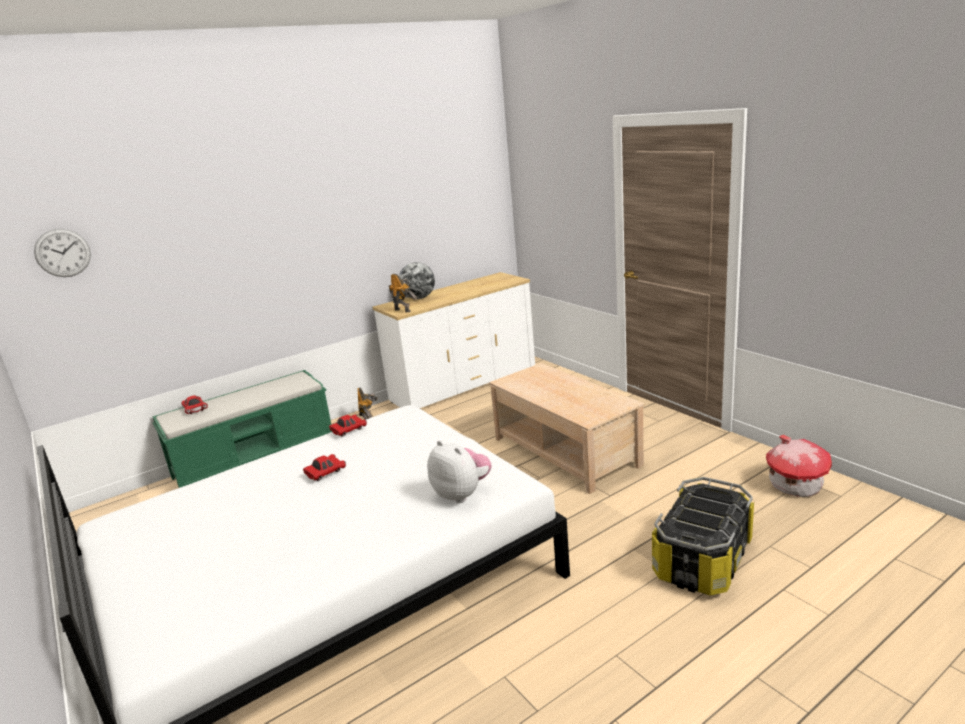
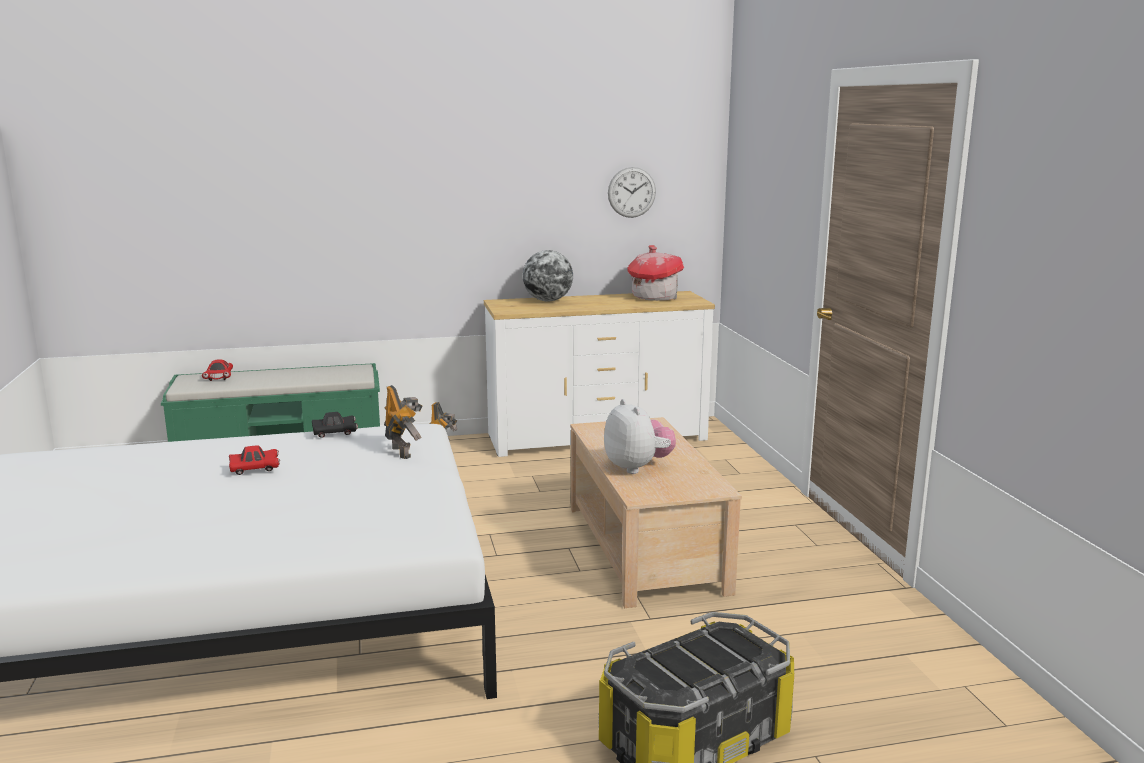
camera: 20 degrees right, 5 degrees down
(63, 253) = (106, 158): wall clock -> wall clock (631, 192)
(348, 431) = (334, 433): red toy car -> black toy car
(403, 310) = (510, 309): toy robot -> toy robot (403, 452)
(462, 494) = (367, 531): plush toy -> plush toy (637, 467)
(794, 485) = (941, 688): toy house -> toy house (655, 297)

